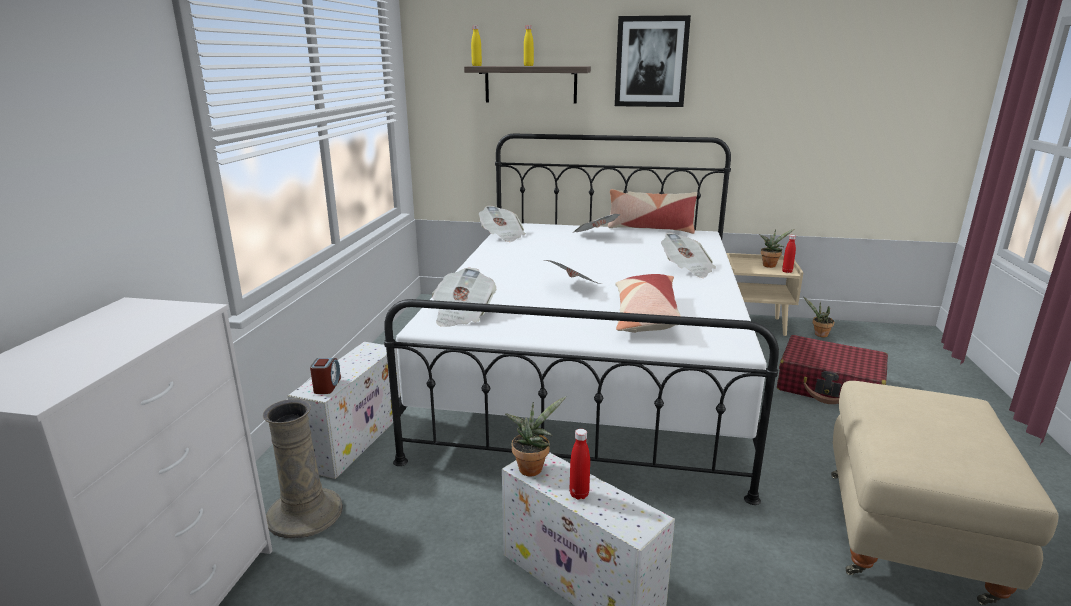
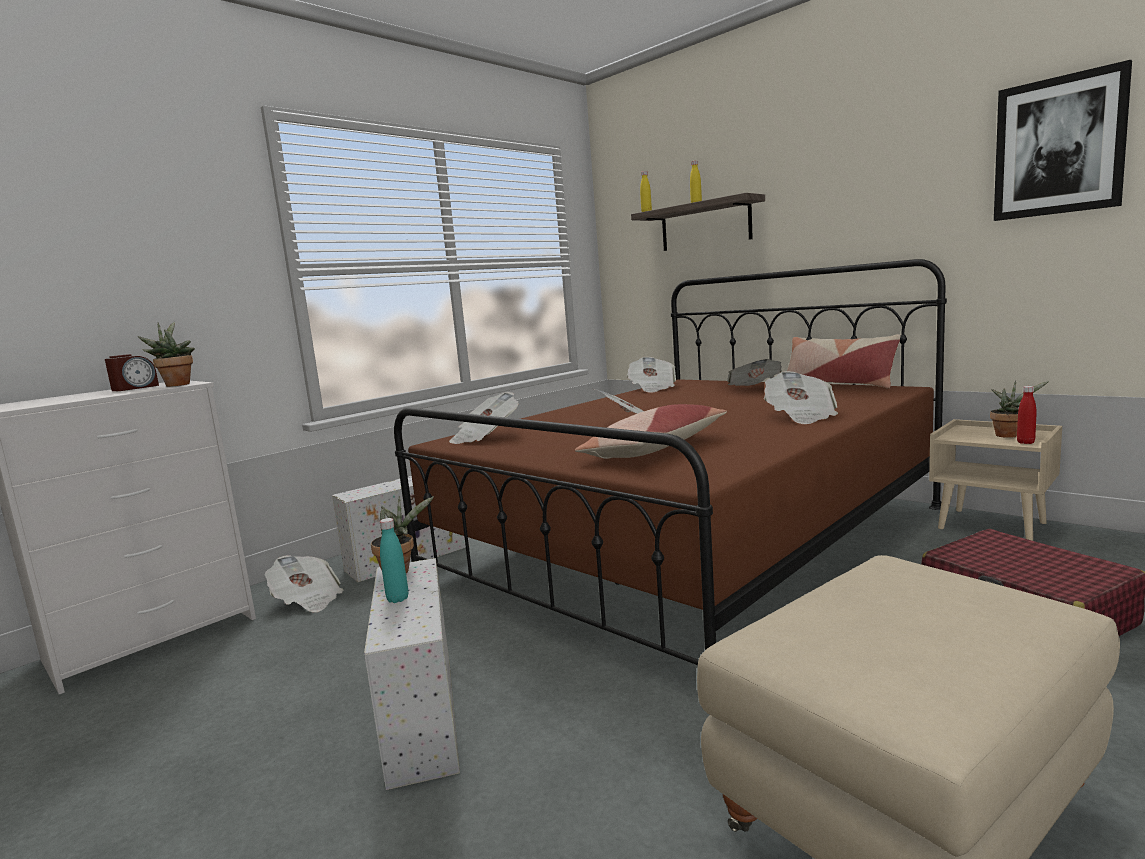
camera: 35 degrees right, 10 degrees down
(305, 513) = (307, 600): beige vase -> newspaper
(327, 386) = (365, 492): alarm clock -> alarm clock (135, 388)
(579, 494) = (397, 599): red bottle -> turquoise bottle
(590, 372) = (691, 542): white bed -> brown bed
(651, 62) = (834, 176): picture -> picture (1058, 146)
(819, 334) = (1097, 550): potted plant -> potted plant (176, 385)

